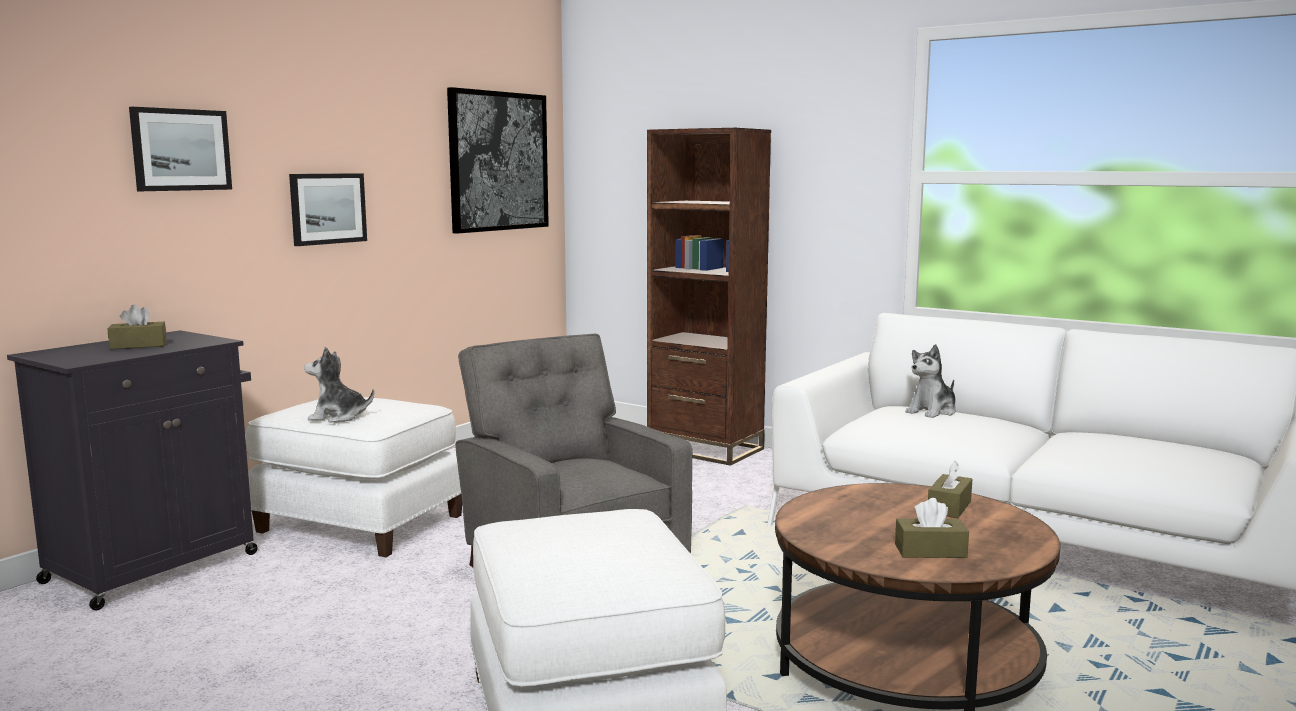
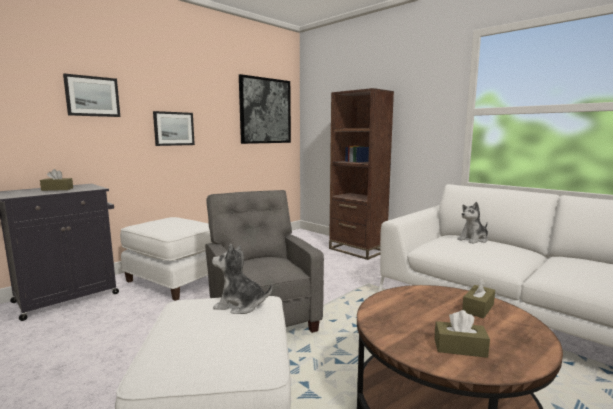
camera: 10 degrees right, 0 degrees up
(338, 417) = (159, 228): plush toy -> plush toy (240, 305)

